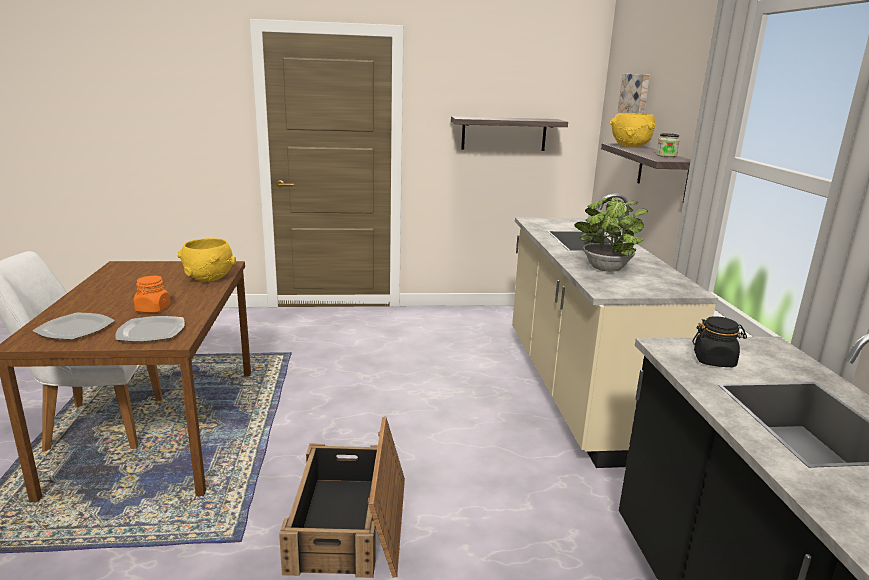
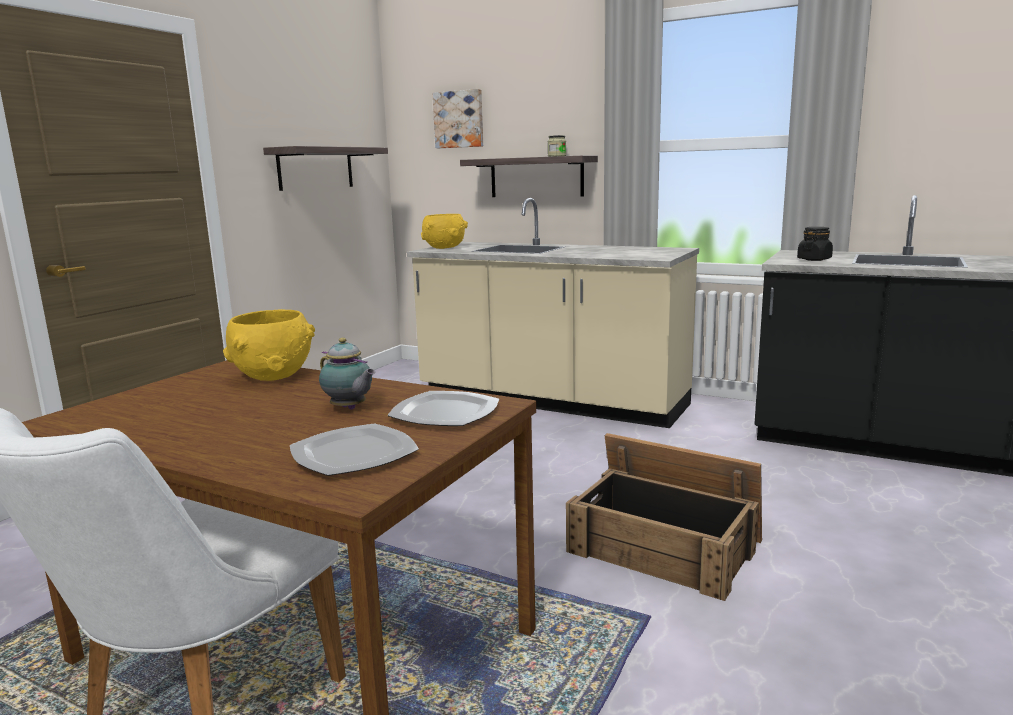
camera: 55 degrees left, 5 degrees down
(153, 309) = (349, 409): orange jar -> teapot
(605, 269) = (605, 253): potted plant -> none
(630, 146) = (494, 158): yellow bowl -> yellow bowl (444, 248)

